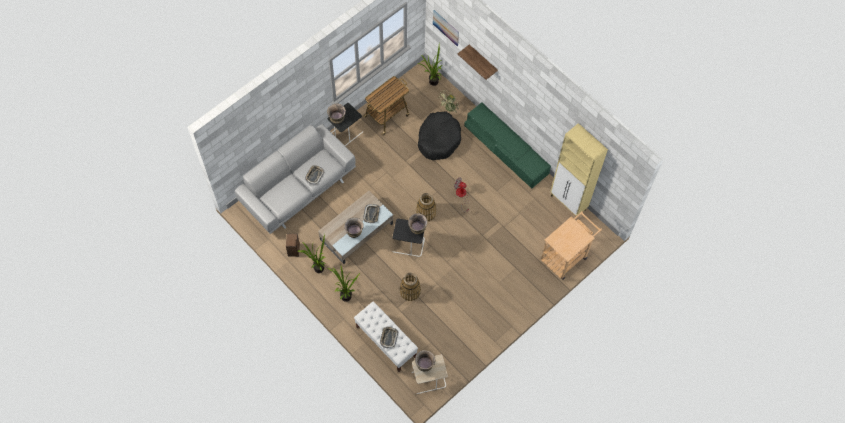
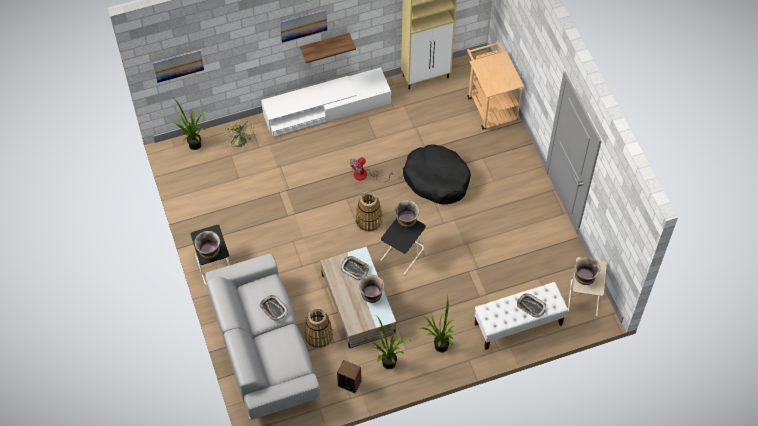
camera: 65 degrees left, 5 degrees down
(387, 115) = (214, 211): cart -> none
(410, 291) = (464, 275): basket -> basket (318, 335)
(438, 139) = (277, 170): black dog bed -> black dog bed (436, 179)
(483, 61) = (247, 47): shelf -> shelf (324, 45)
(505, 149) = (327, 109): green tv stand -> white tv stand
(515, 85) = (303, 25): none -> picture

